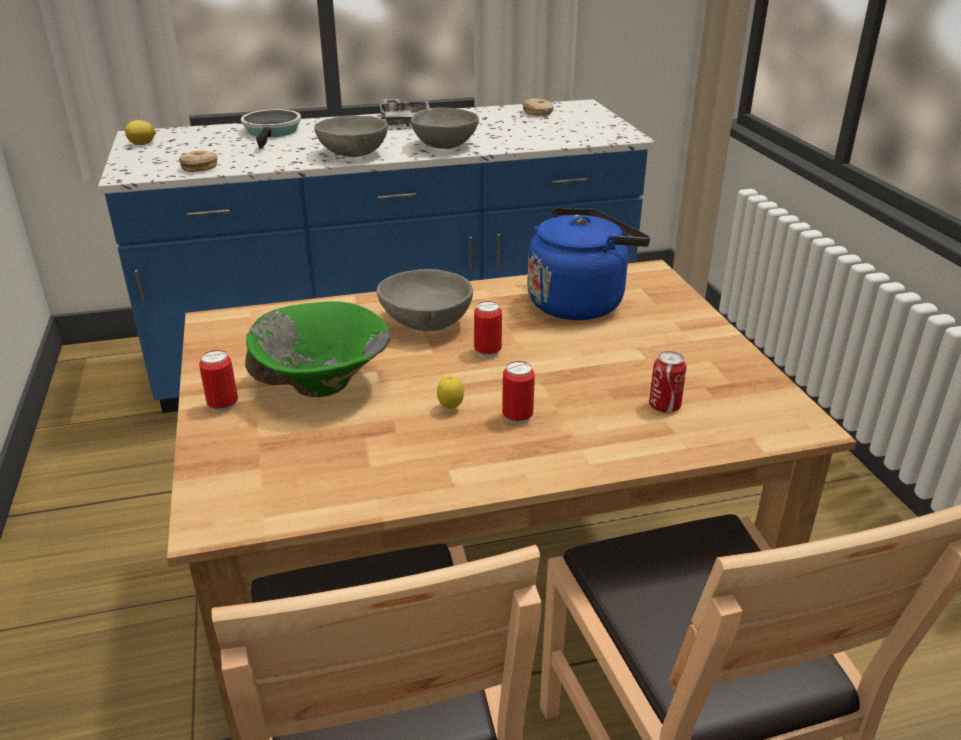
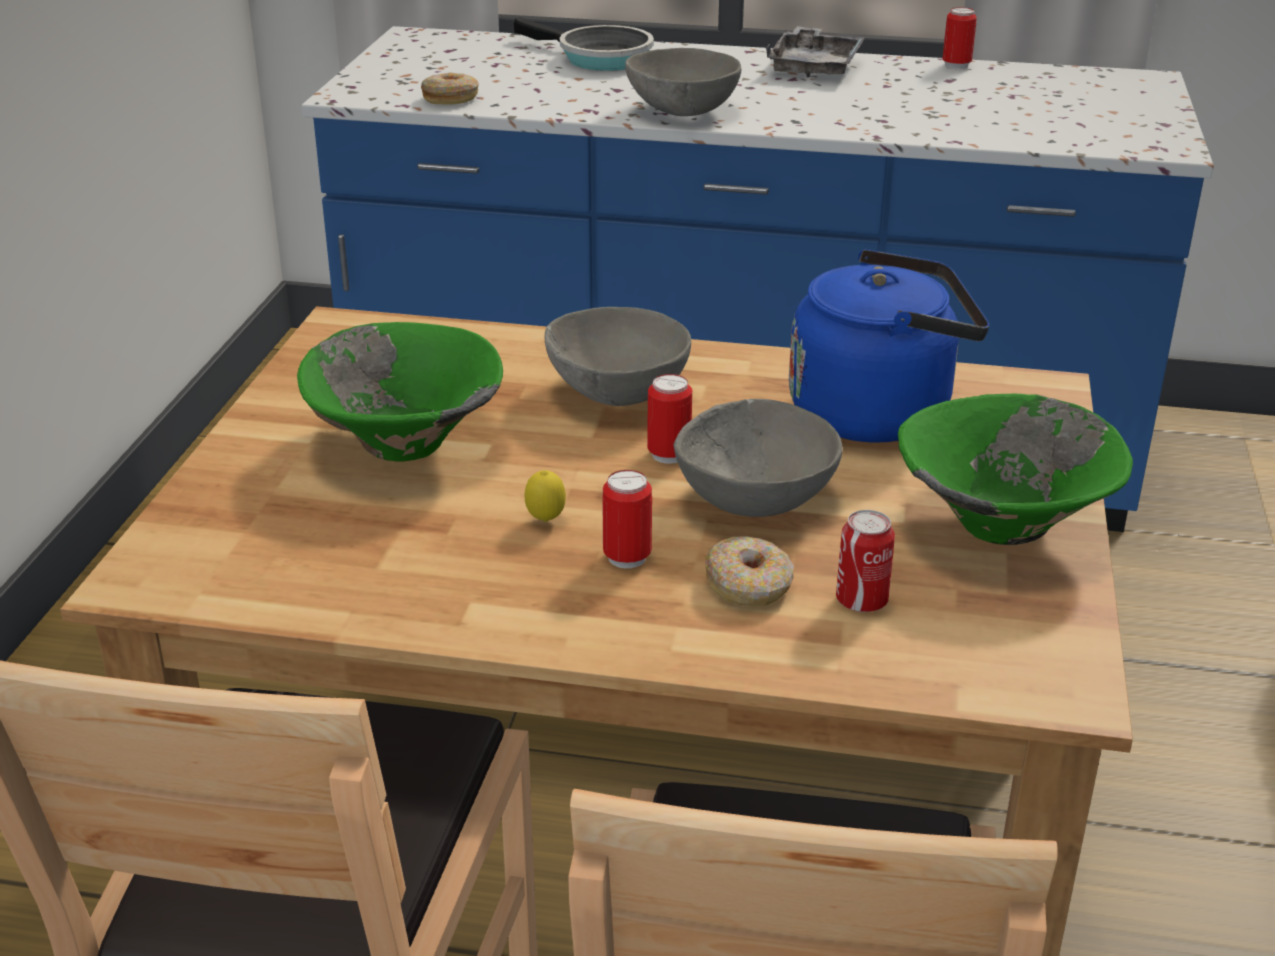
camera: 25 degrees right, 0 degrees up
(143, 144) = (407, 51): lemon -> none
(223, 405) = (263, 441): can -> can (956, 65)
(272, 132) = (598, 58): frying pan -> frying pan turned 105 degrees clockwise
(444, 146) = (835, 120): grey bowl -> grey bowl (754, 501)
(538, 113) = (1051, 84): donut -> donut (749, 585)
(695, 348) = (1000, 527): none -> green bowl

